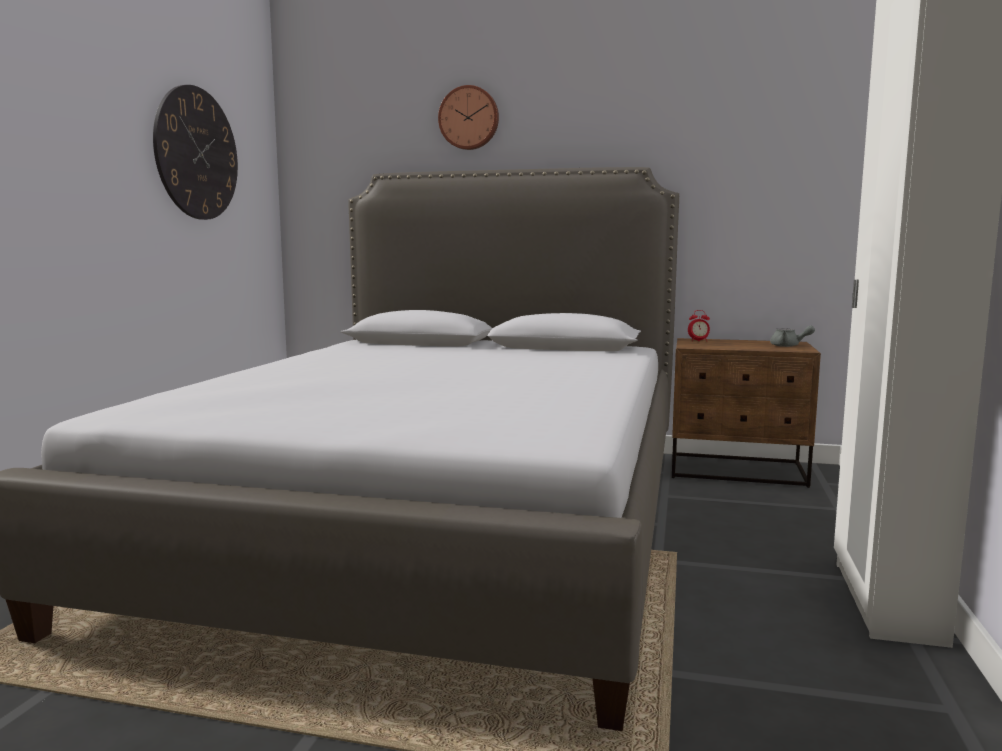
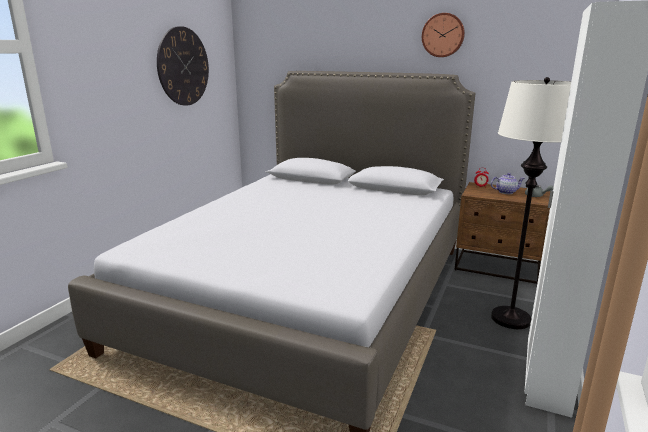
camera: 10 degrees right, 10 degrees up
(469, 118) = (346, 36): wall clock -> wall clock (443, 35)
(741, 344) = (506, 192): none -> teapot
(789, 530) = (511, 319): none -> white floor lamp

